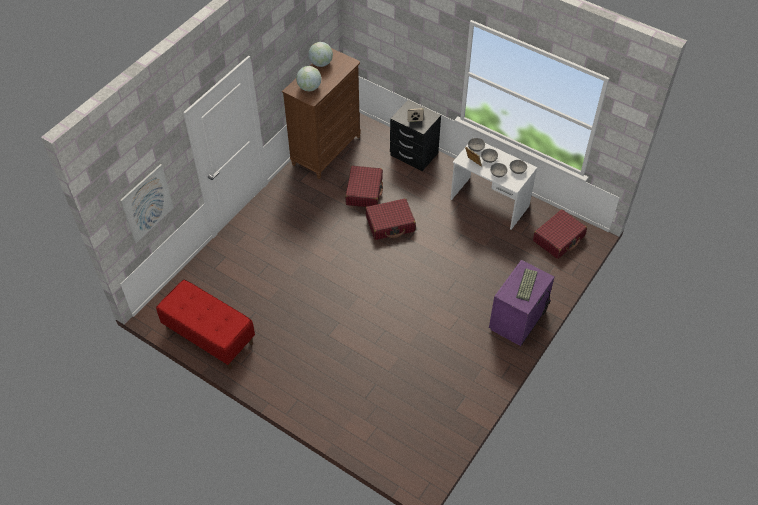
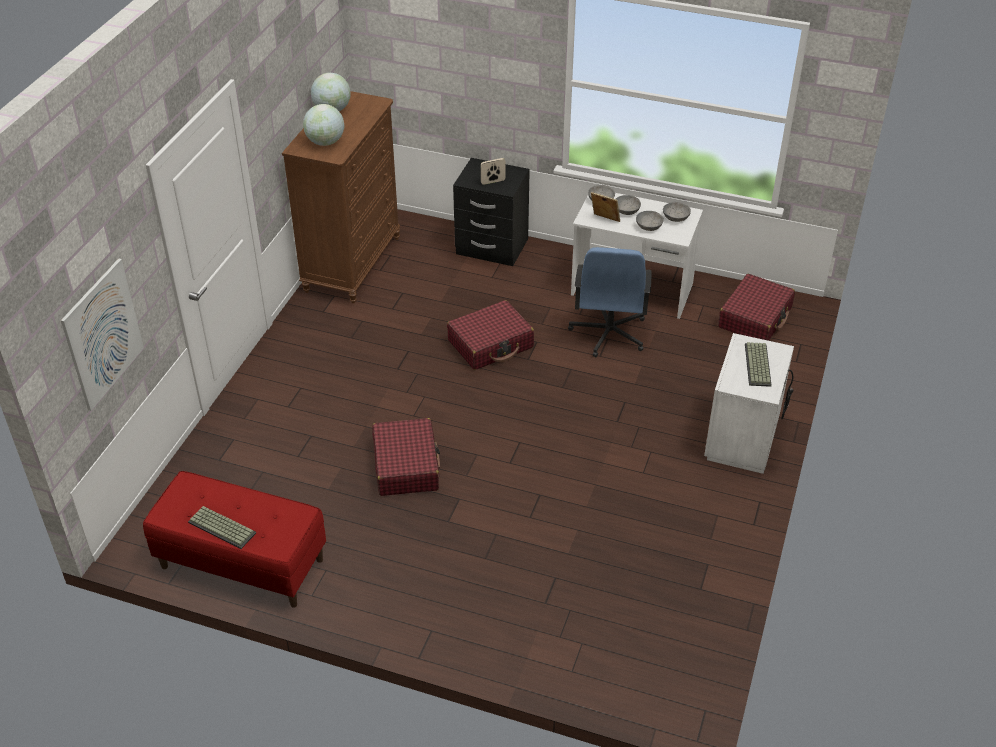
camera: 15 degrees left, 10 degrees down
(196, 319) = (223, 527): none -> keyboard
(364, 191) = (433, 308): red suitcase -> red suitcase (406, 466)
(463, 231) = (608, 333): none -> blue office chair
(518, 320) = (743, 438): purple nightstand -> white nightstand

